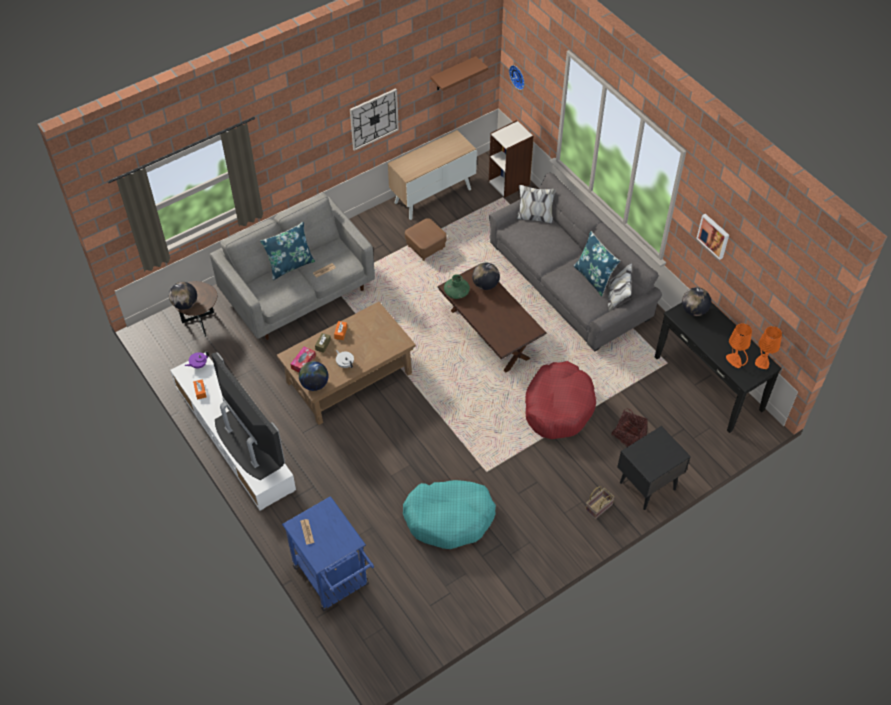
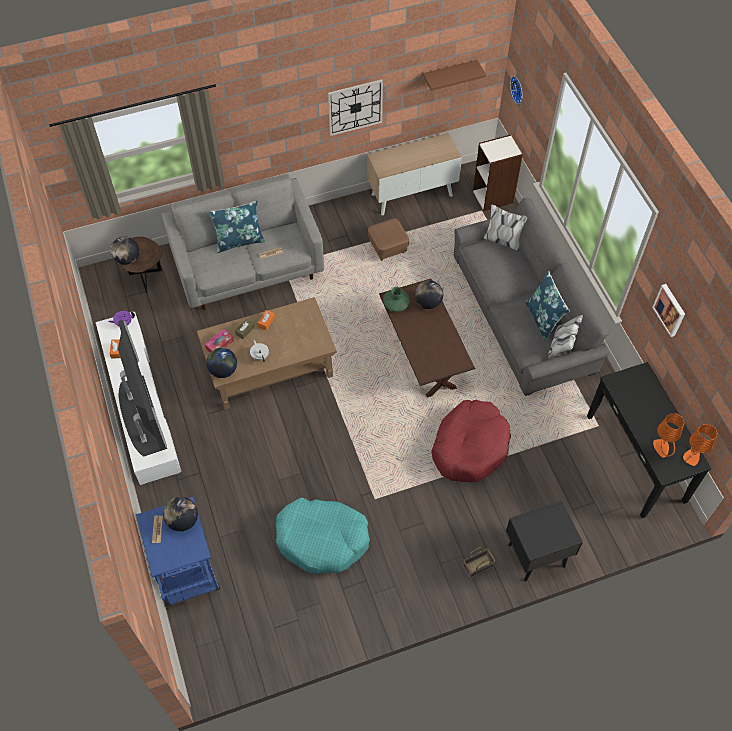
camera: 15 degrees right, 5 degrees up
(628, 435) = (533, 495): basket -> none
(694, 310) = (634, 381): globe -> globe (183, 520)

